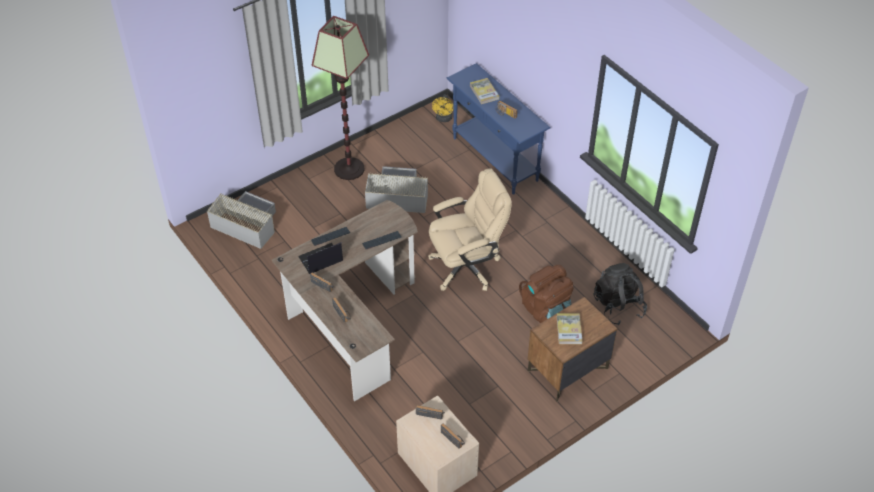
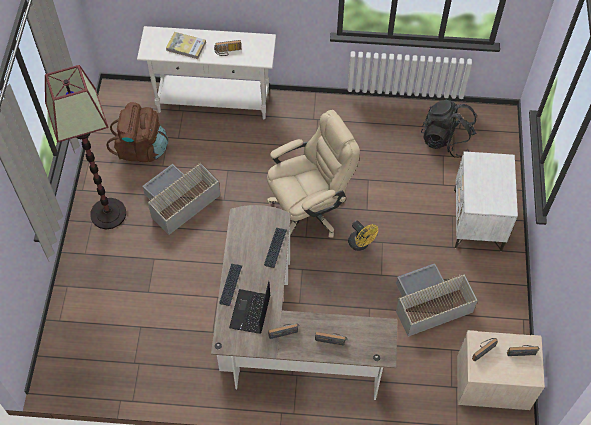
camera: 50 degrees left, 10 degrees up
(245, 224) = (86, 345): grey storage box -> grey storage box (428, 304)
(443, 119) = (128, 102): yellow fan -> yellow fan (361, 244)
(466, 266) = (309, 209): beige office chair -> beige office chair turned 45 degrees clockwise
(495, 159) = (214, 102): blue console table -> white console table
(546, 310) = (406, 189): brown backpack -> brown backpack (141, 149)
(567, 370) = (477, 220): brown nightstand -> white nightstand
(569, 330) = (488, 187): book -> none

